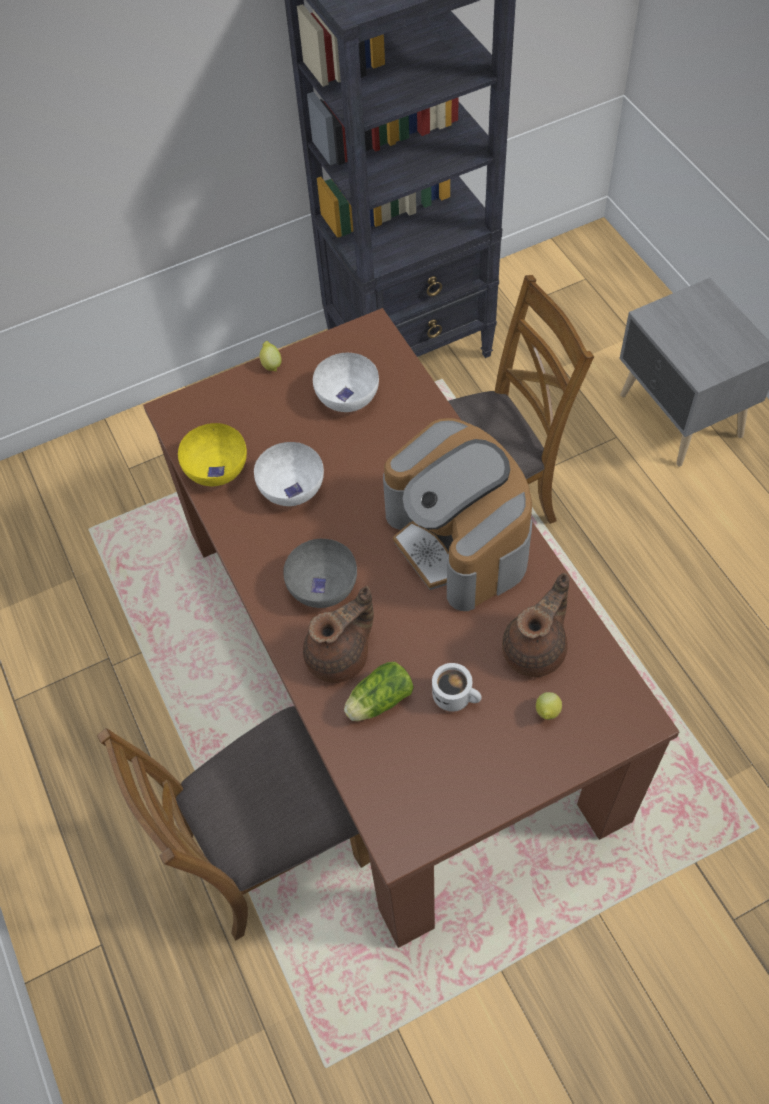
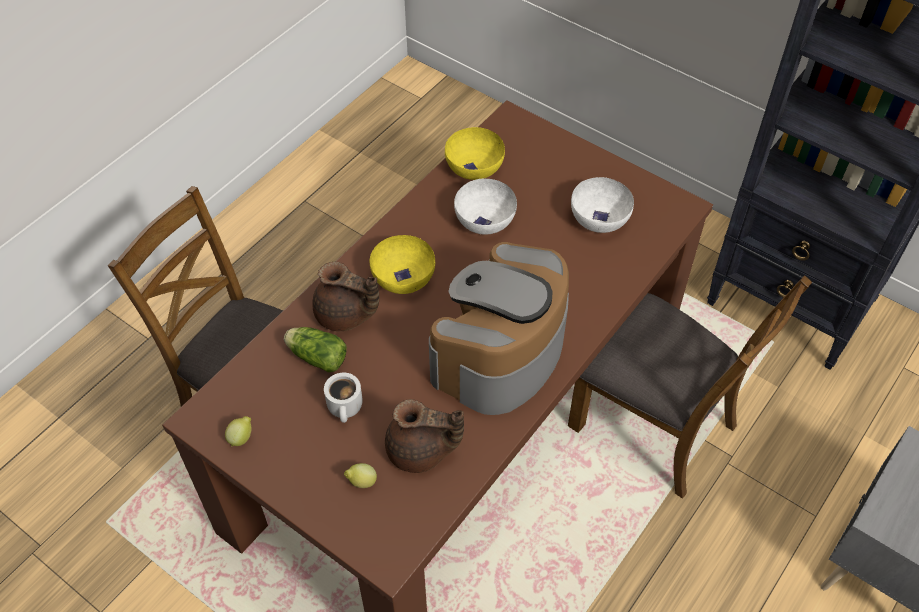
camera: 60 degrees right, 5 degrees down
(271, 364) = (598, 157): lemon -> lemon (241, 437)
(323, 587) = (403, 278): grey bowl -> yellow bowl

